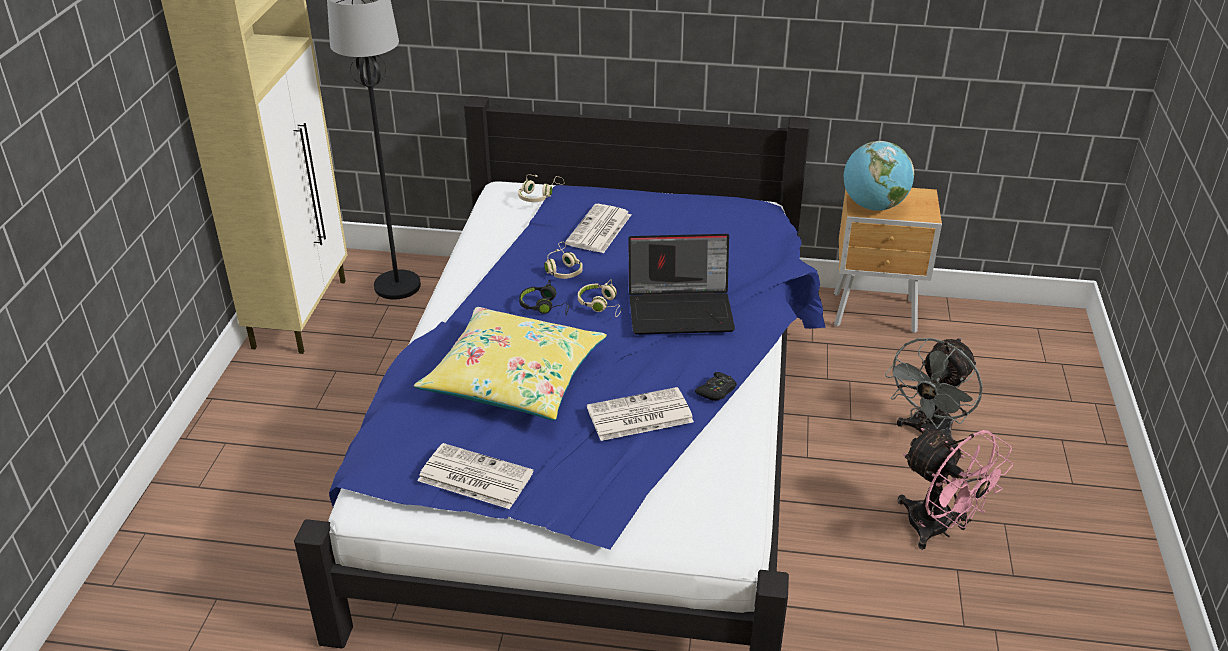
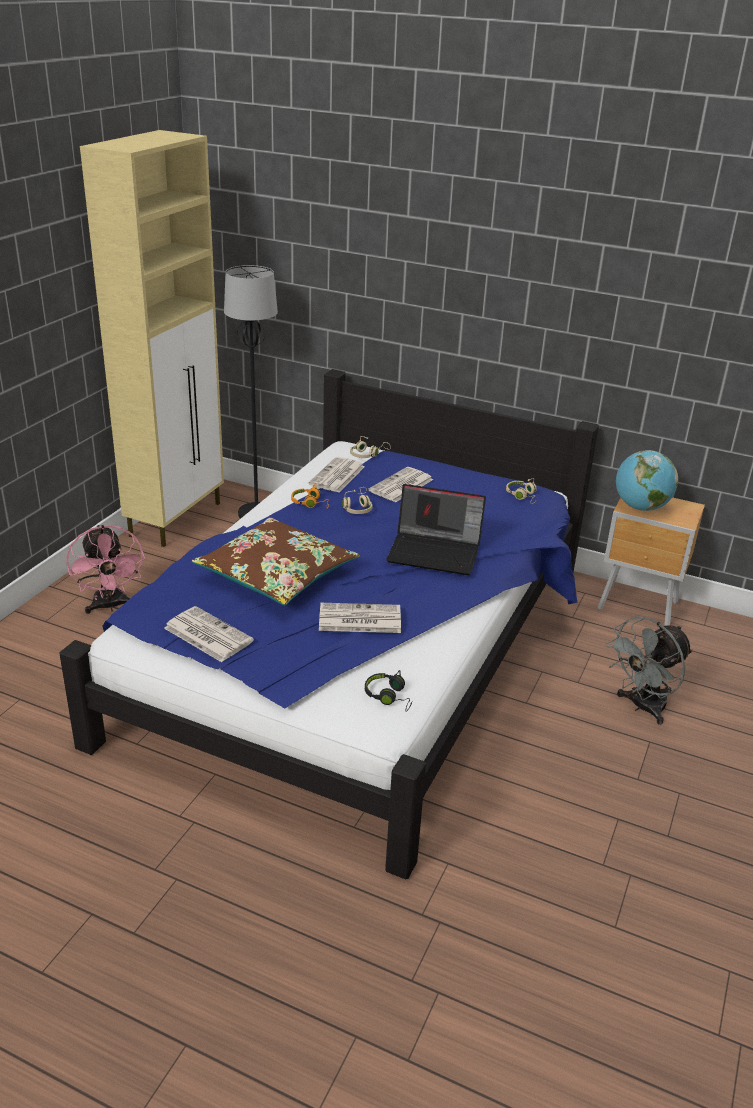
camera: 15 degrees right, 5 degrees down
(505, 274) = (311, 503): none -> orange headphones
(514, 378) = (277, 574): yellow pillow -> brown pillow
(519, 232) = (337, 476): none -> newspaper
(544, 306) = (327, 530): black headphones -> black headphones (389, 697)
(601, 305) = (373, 537): beige headphones -> beige headphones (523, 496)
(716, 391) = (433, 615): black game controller -> none
(938, 529) = (616, 784): pink fan -> pink fan (110, 606)

